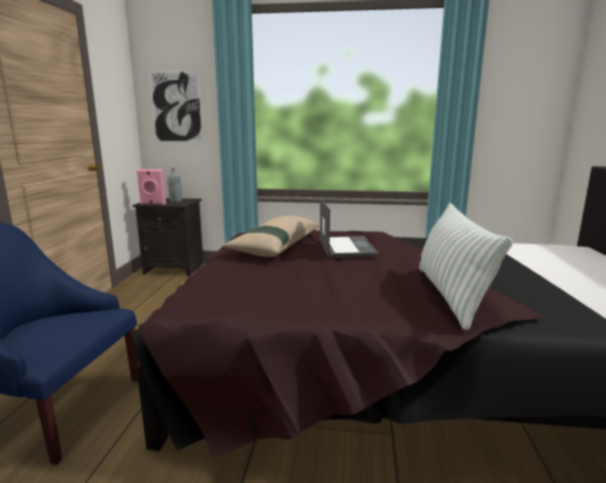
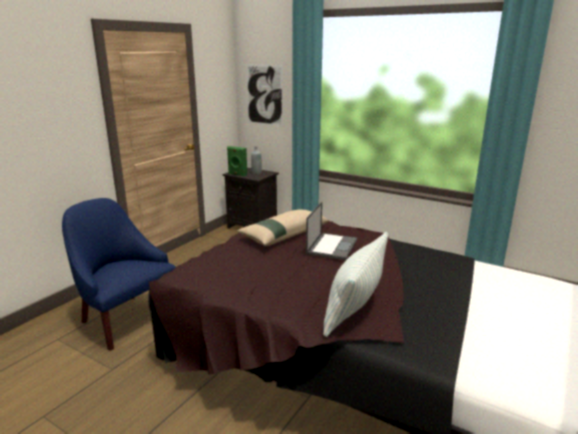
camera: 25 degrees right, 5 degrees up
(152, 204) = (237, 174): pink speaker -> green speaker

